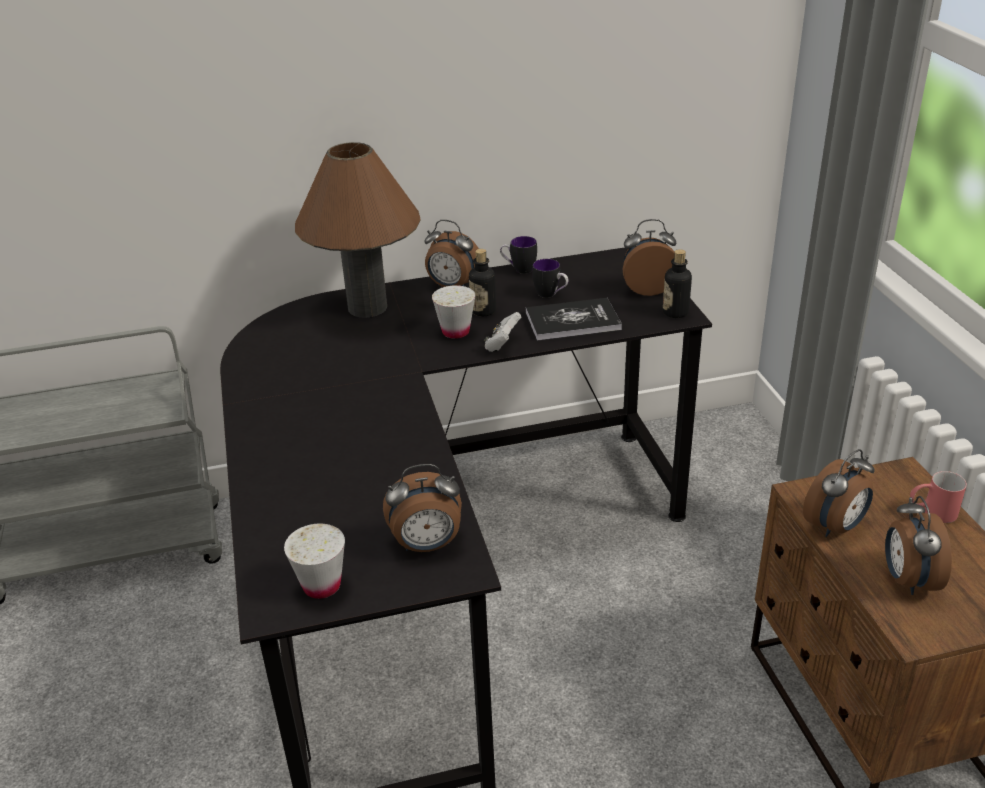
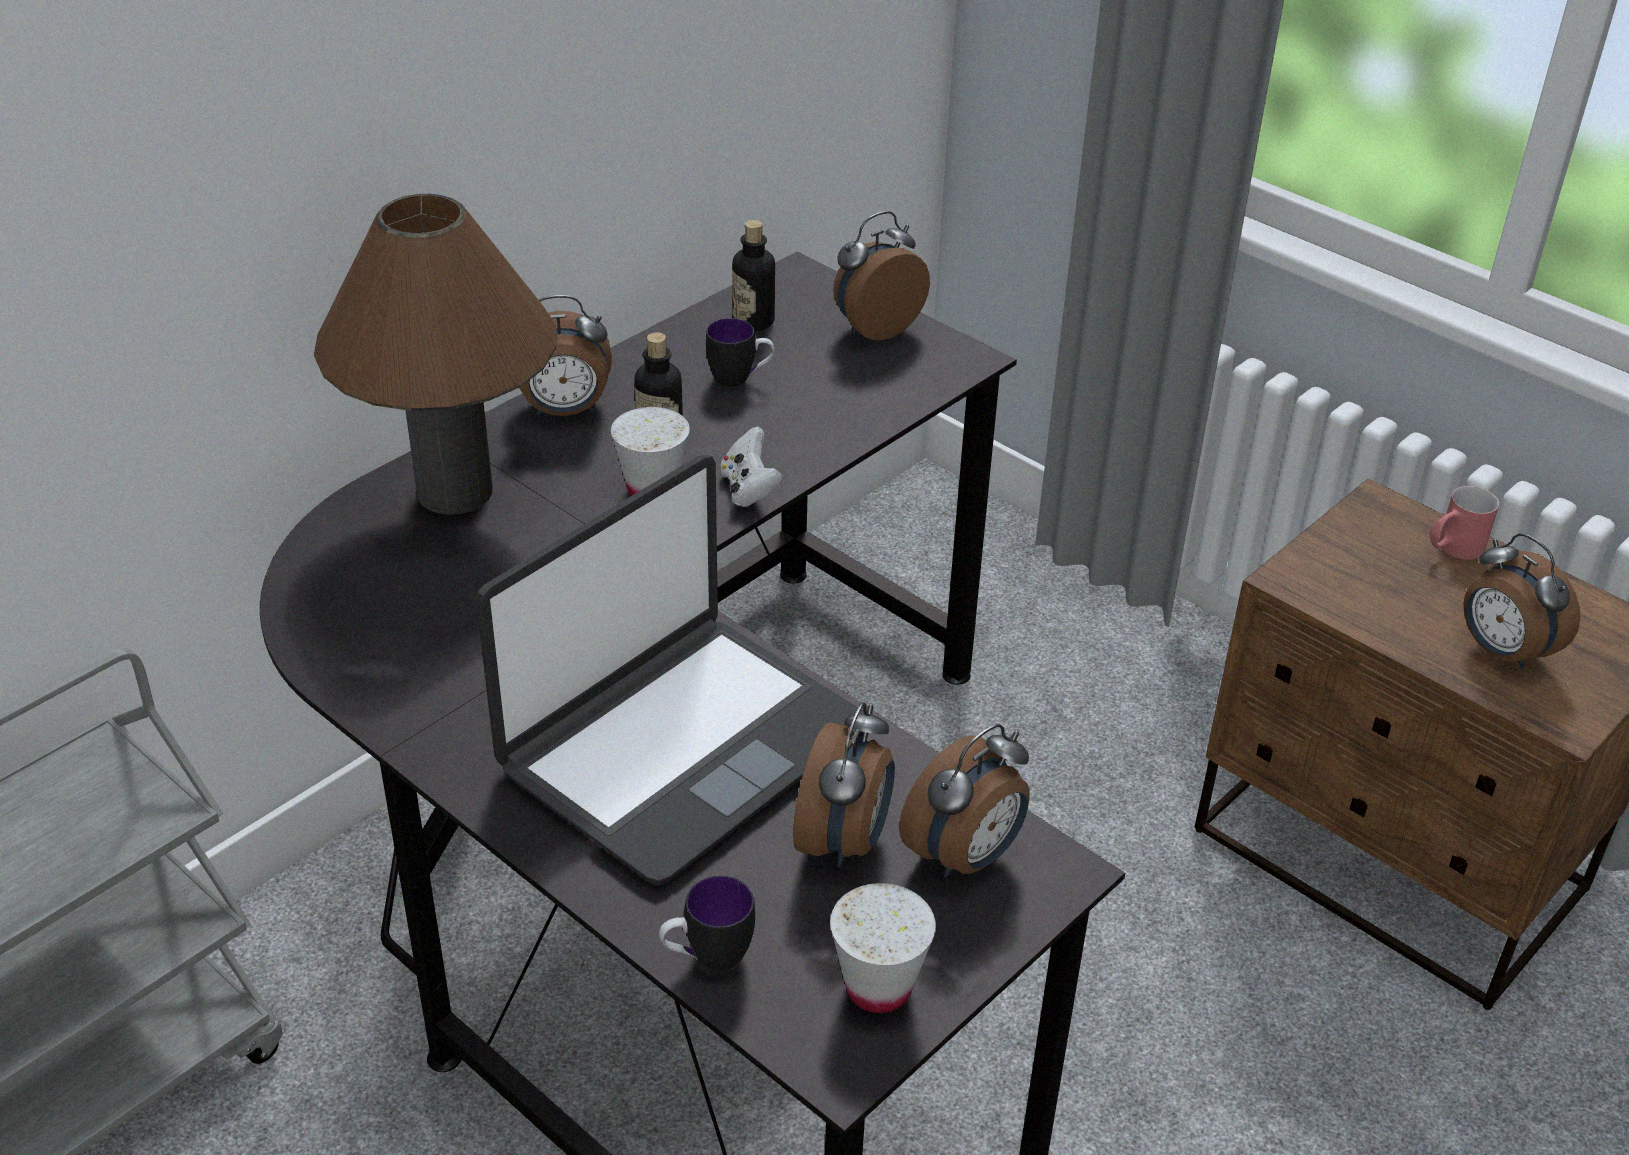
camera: 35 degrees left, 5 degrees up
(348, 446) = (681, 747): none -> laptop
(518, 269) = (644, 348): mug -> mug (707, 958)
(572, 321) = (817, 415): book -> none
(675, 312) = (951, 356): bottle -> bottle (753, 321)
(835, 526) = (1367, 612): alarm clock -> alarm clock (845, 841)

